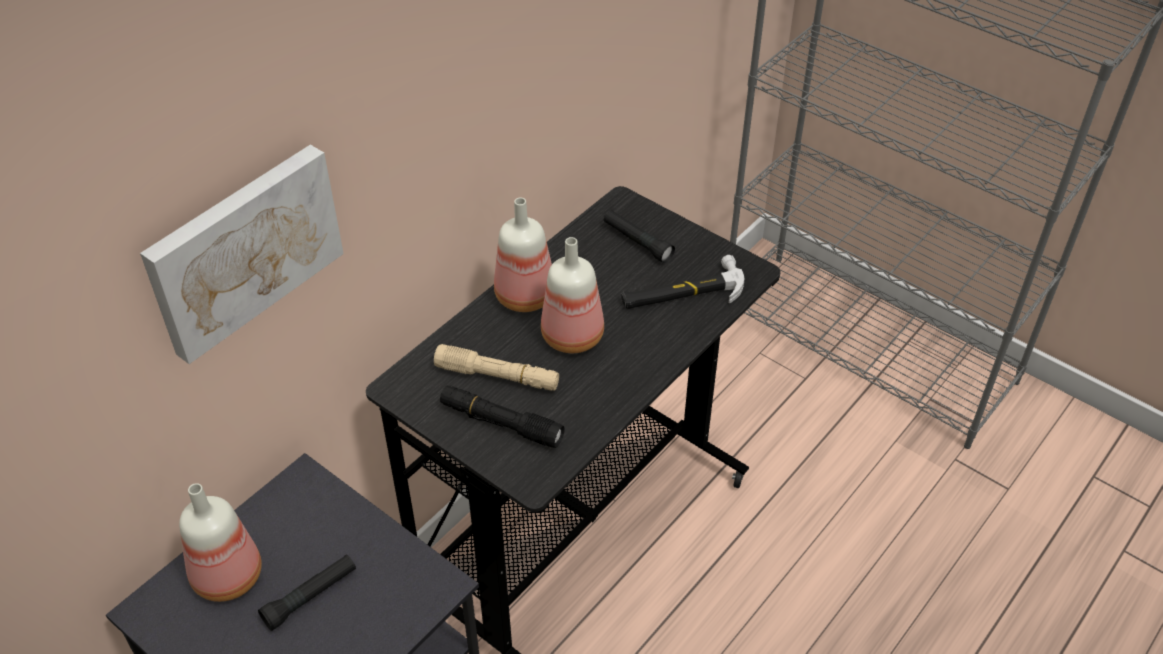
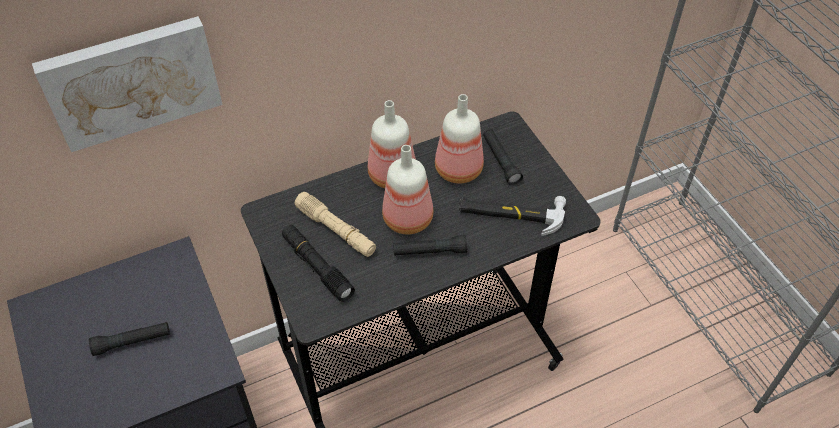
camera: 25 degrees right, 5 degrees up
(228, 578) = (91, 306): bottle -> bottle (458, 171)
(619, 361) = (429, 251): none -> black flashlight

